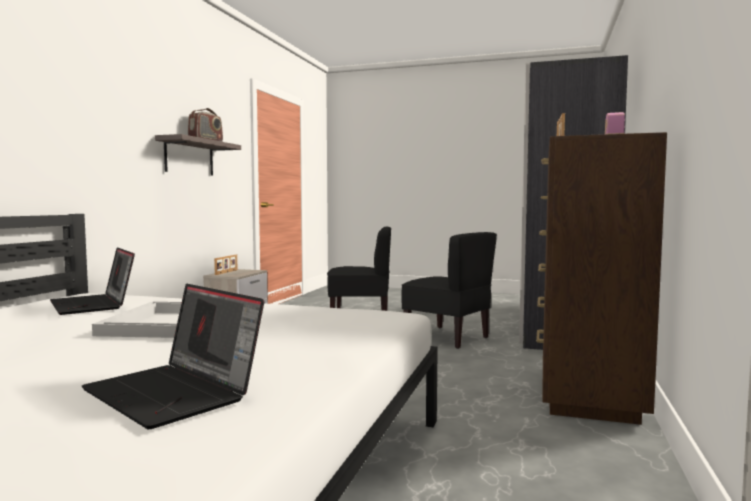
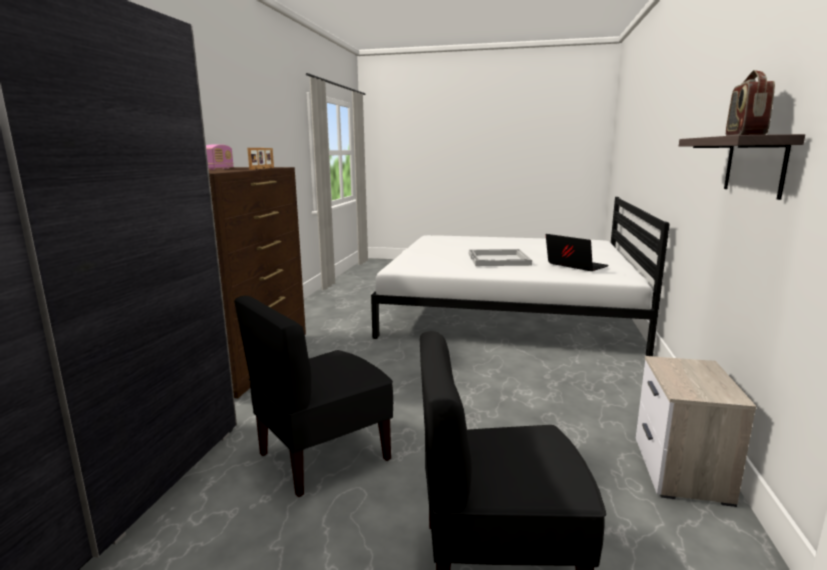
camera: 175 degrees right, 10 degrees up
(176, 393) = (451, 244): laptop -> none
(227, 272) = (712, 377): picture frame -> none
(447, 338) = (322, 456): black chair -> black chair turned 75 degrees counterclockwise

